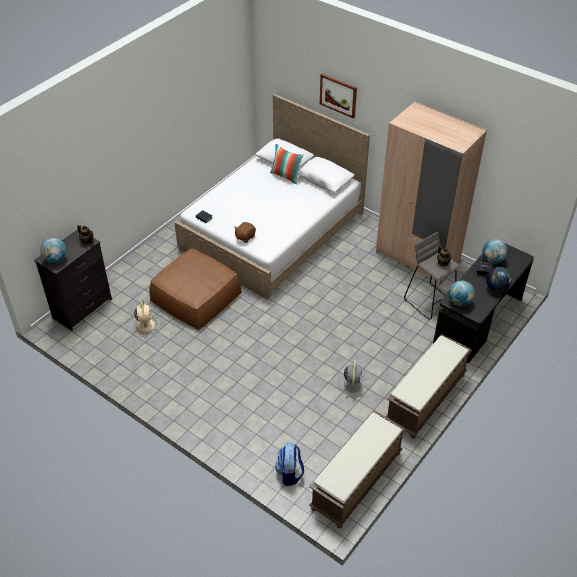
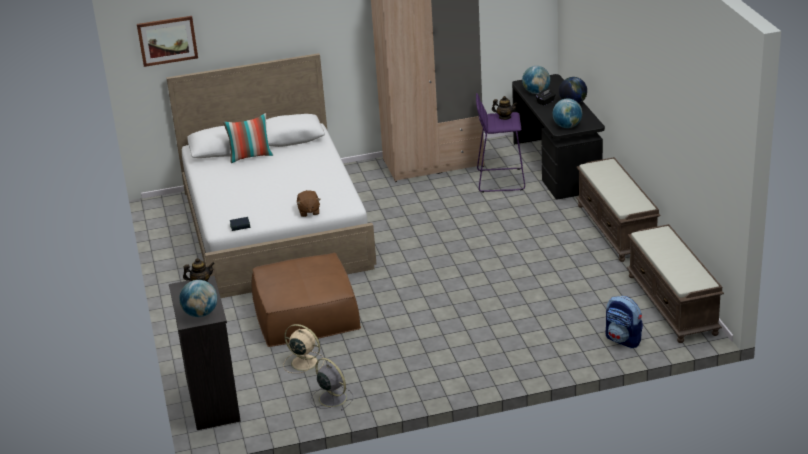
camera: 50 degrees left, 15 degrees down
(338, 95) = (262, 28): picture -> picture (167, 40)
(352, 384) = (553, 262): grey fan -> grey fan (331, 398)
(430, 301) = (500, 180): grey stool -> purple stool

